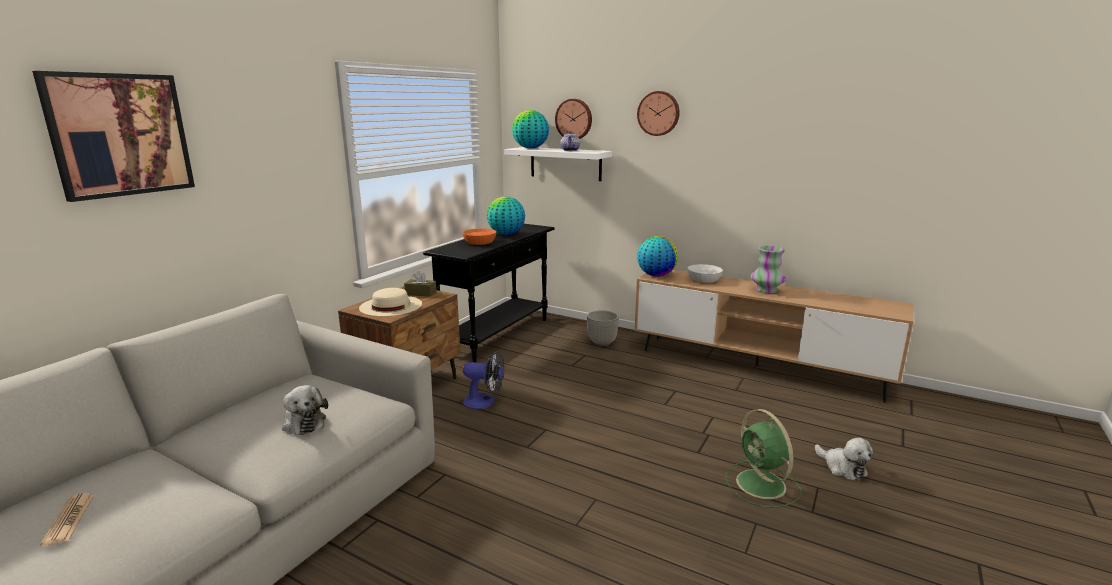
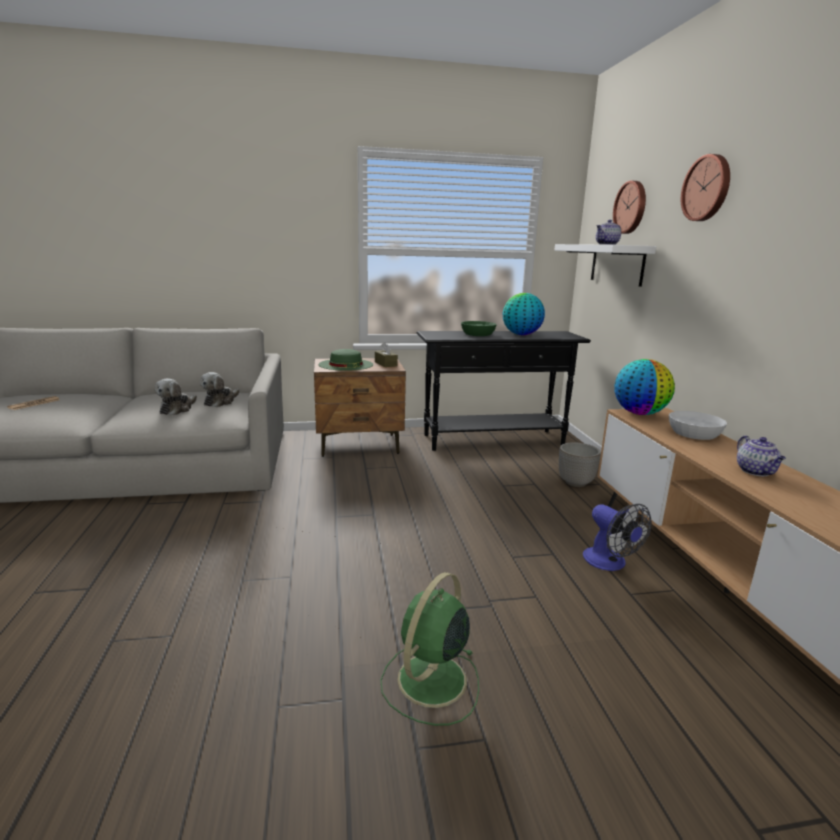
camera: 50 degrees right, 0 degrees up
(120, 135) = (173, 196): picture -> none
(391, 306) = (346, 364): beige hat -> green hat
(479, 242) = (477, 334): orange bowl -> green bowl
(484, 402) = (380, 476): fan -> fan (610, 563)
(530, 148) = (583, 244): globe -> none
(766, 290) = (756, 472): vase -> teapot
(842, 467) = (572, 756): plush toy -> plush toy (220, 401)

